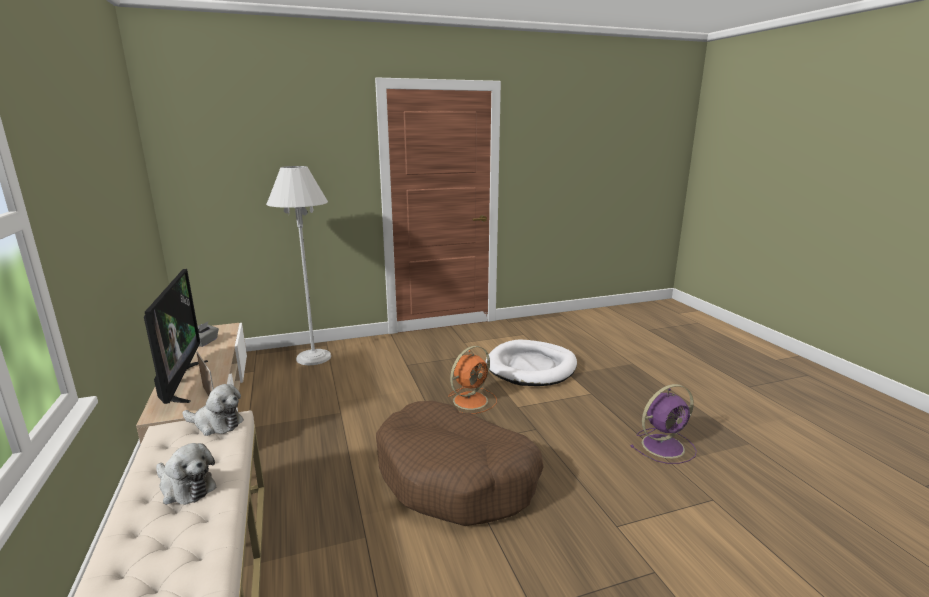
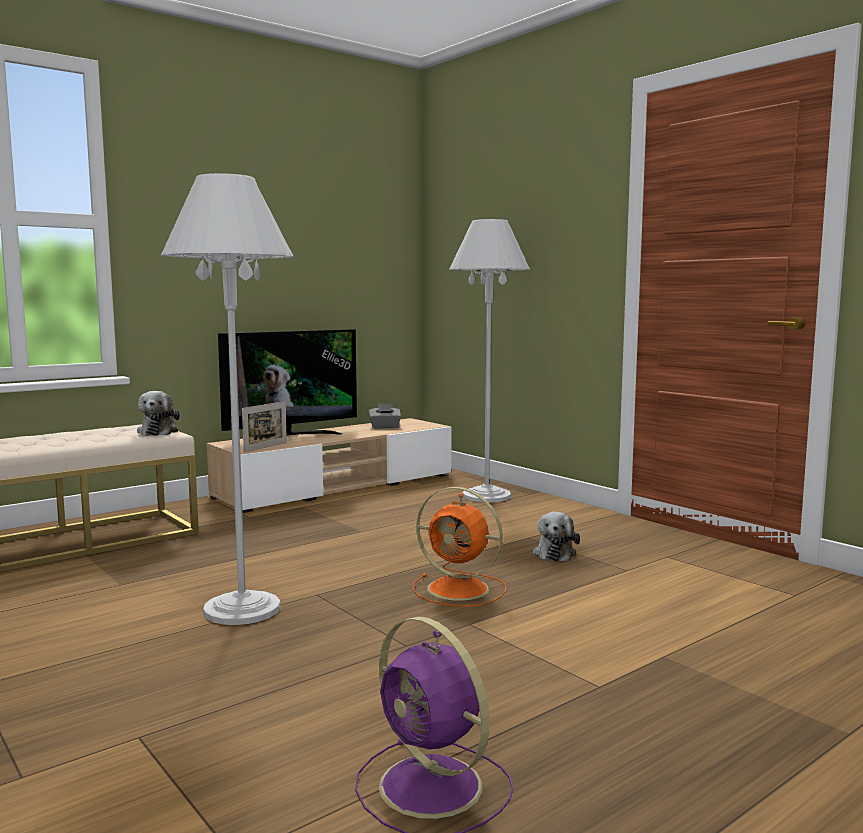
camera: 70 degrees right, 10 degrees down
(185, 487) = (55, 441): plush toy -> plush toy (555, 553)
(456, 477) = (242, 609): brown dog bed -> white floor lamp
(531, 367) = (645, 618): white dog bed -> none

